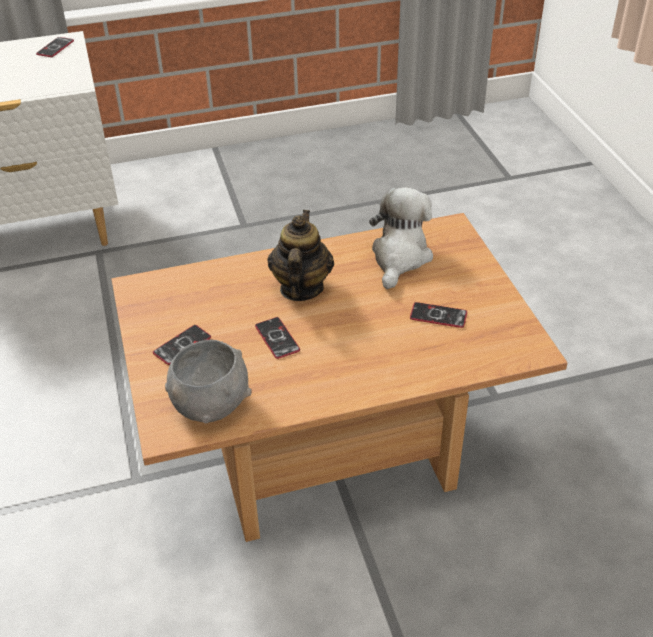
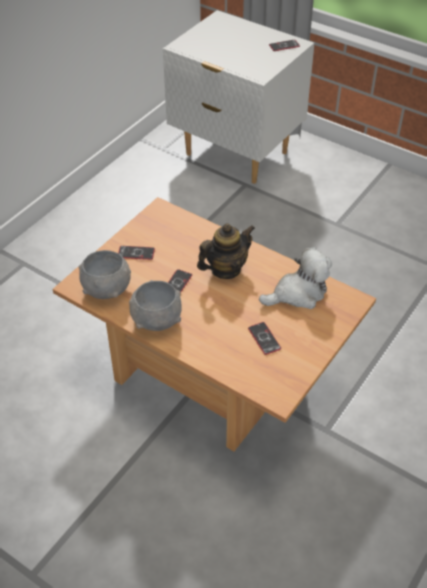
camera: 50 degrees right, 5 degrees up
(314, 386) = (156, 320): none -> grey bowl

